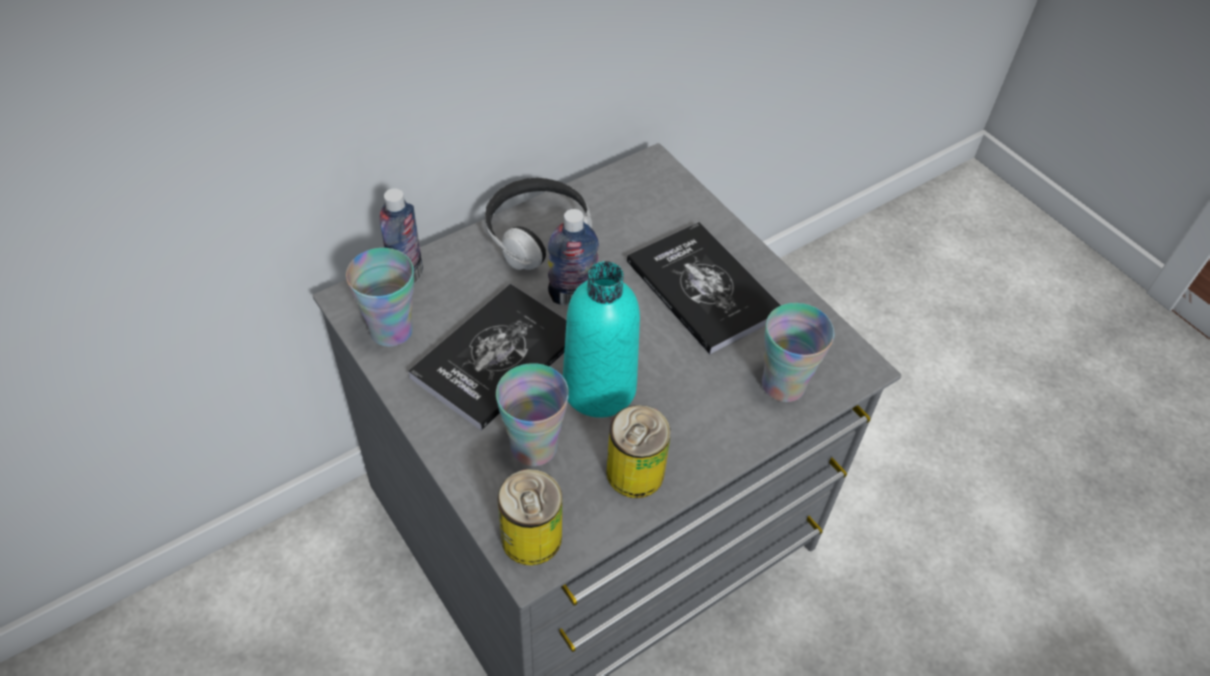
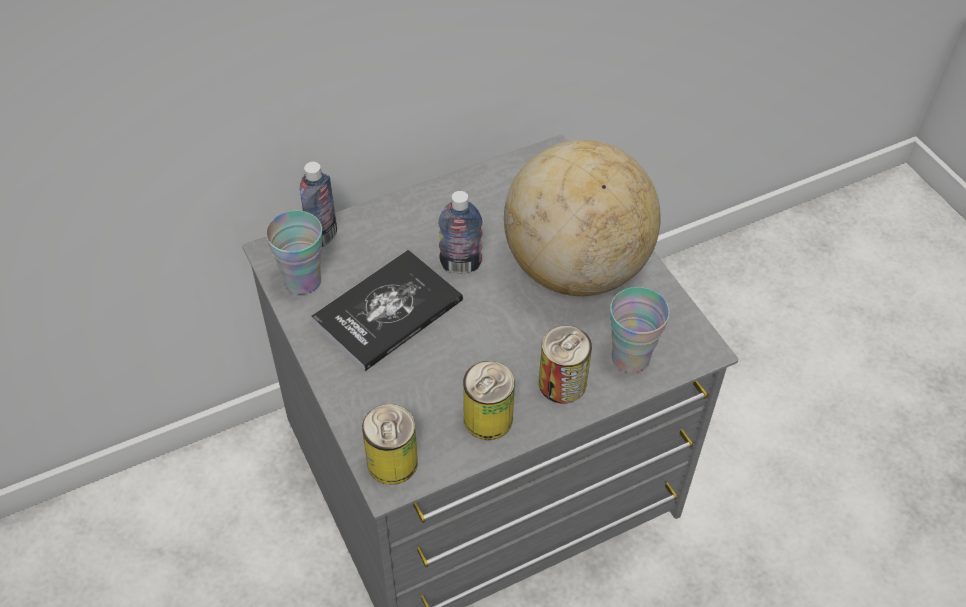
camera: 10 degrees right, 0 degrees up
(534, 447) = (406, 389): cup -> none
(538, 235) = (440, 209): headphones -> none
(599, 388) = (470, 346): turquoise bottle -> none
(703, 289) = (576, 268): book -> globe
(712, 421) = (562, 383): none -> can

